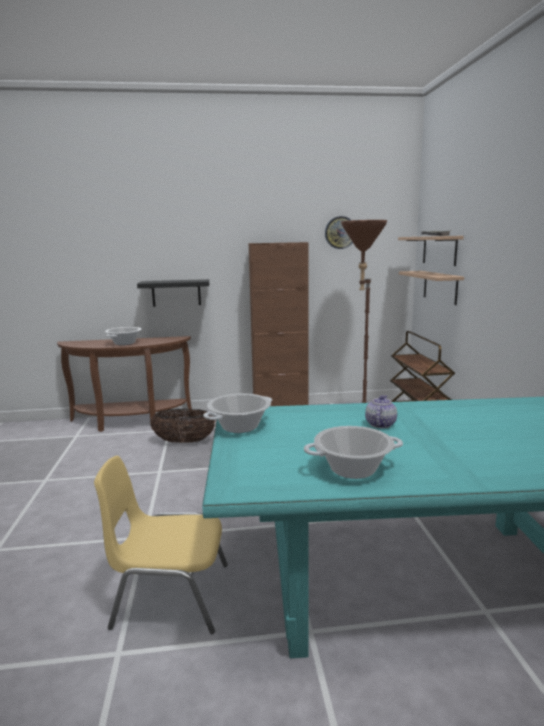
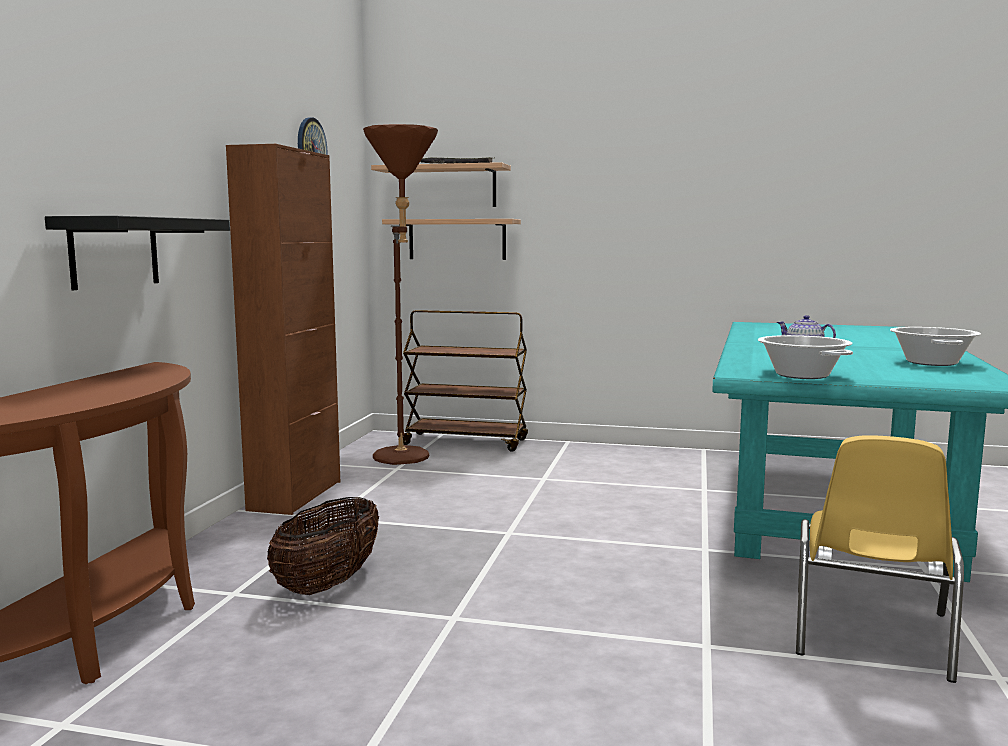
camera: 70 degrees left, 5 degrees down
(124, 343) = (101, 391): cooking pot -> none

